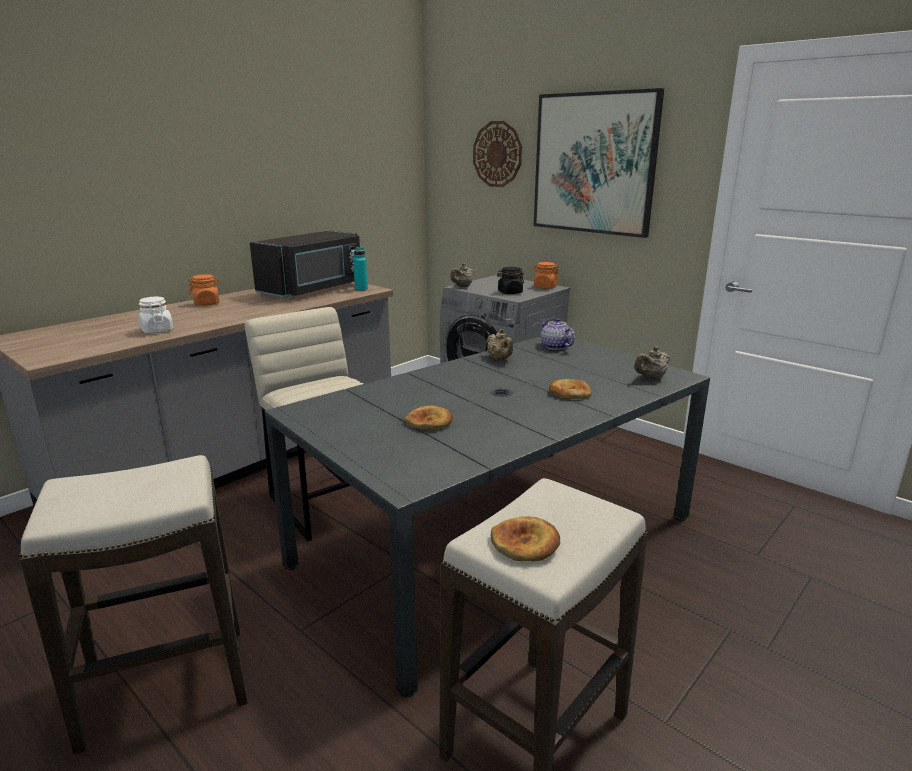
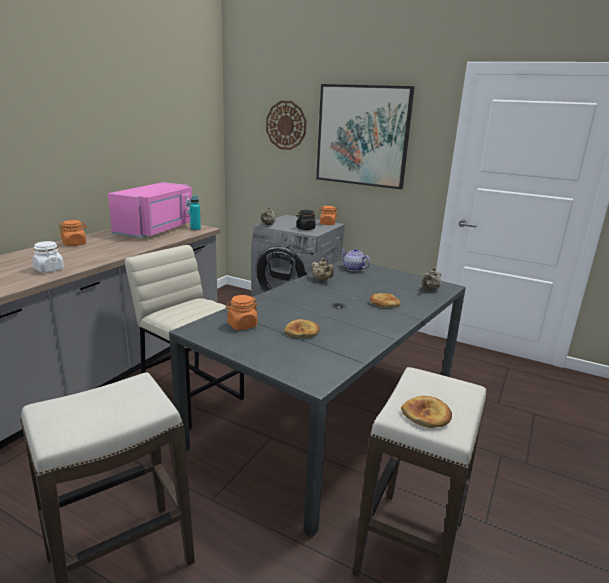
camera: 15 degrees left, 0 degrees up
(313, 290) = (157, 230): black microwave -> pink microwave
(357, 409) = (242, 325): none -> orange jar

